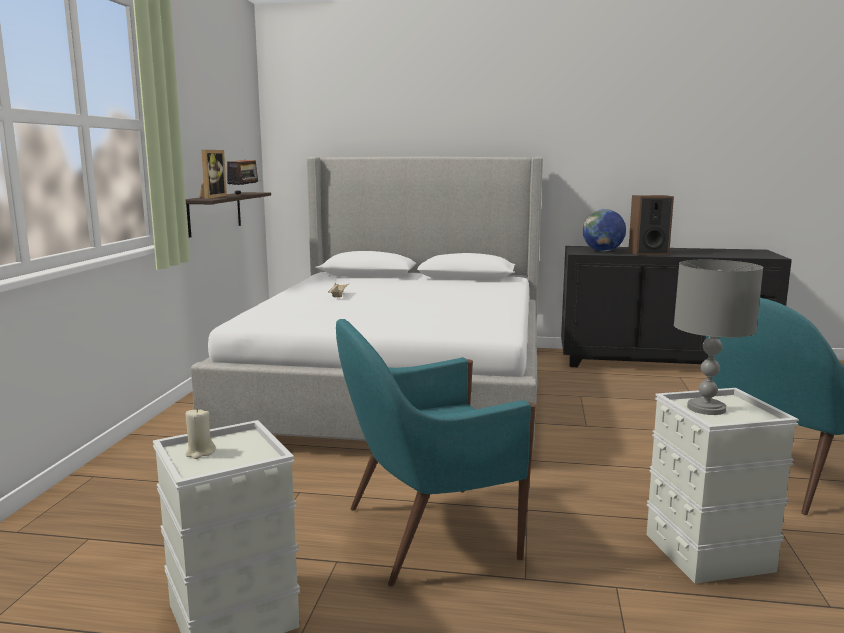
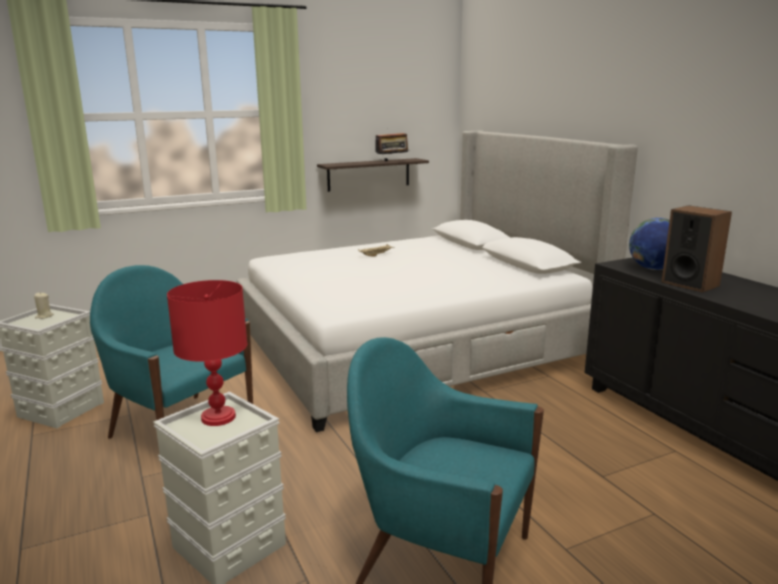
camera: 55 degrees right, 5 degrees up
(211, 197) = (350, 163): picture frame -> none
(707, 408) = (217, 417): grey table lamp -> red table lamp

